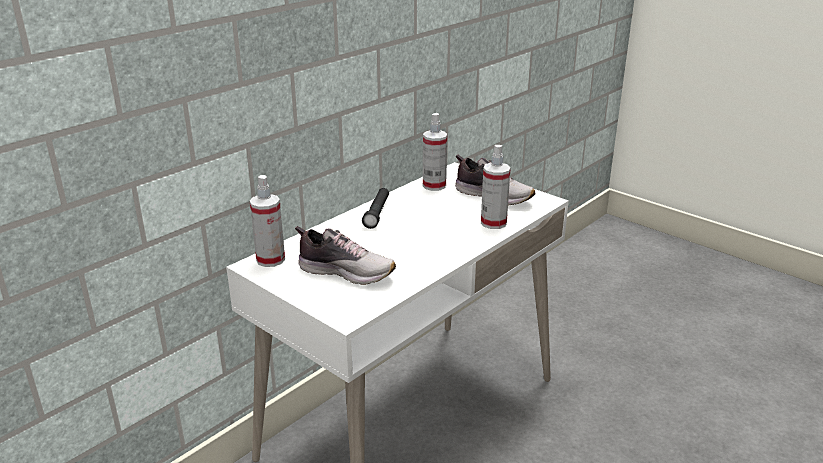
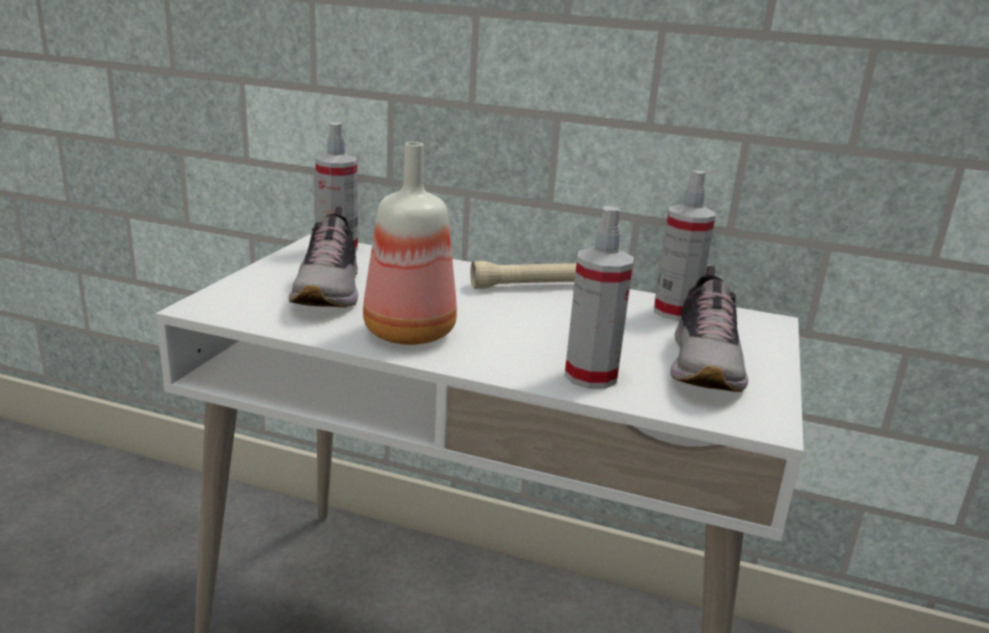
camera: 65 degrees right, 5 degrees down
(377, 213) = (525, 286): black flashlight -> beige flashlight
(422, 258) = (406, 332): none -> bottle

